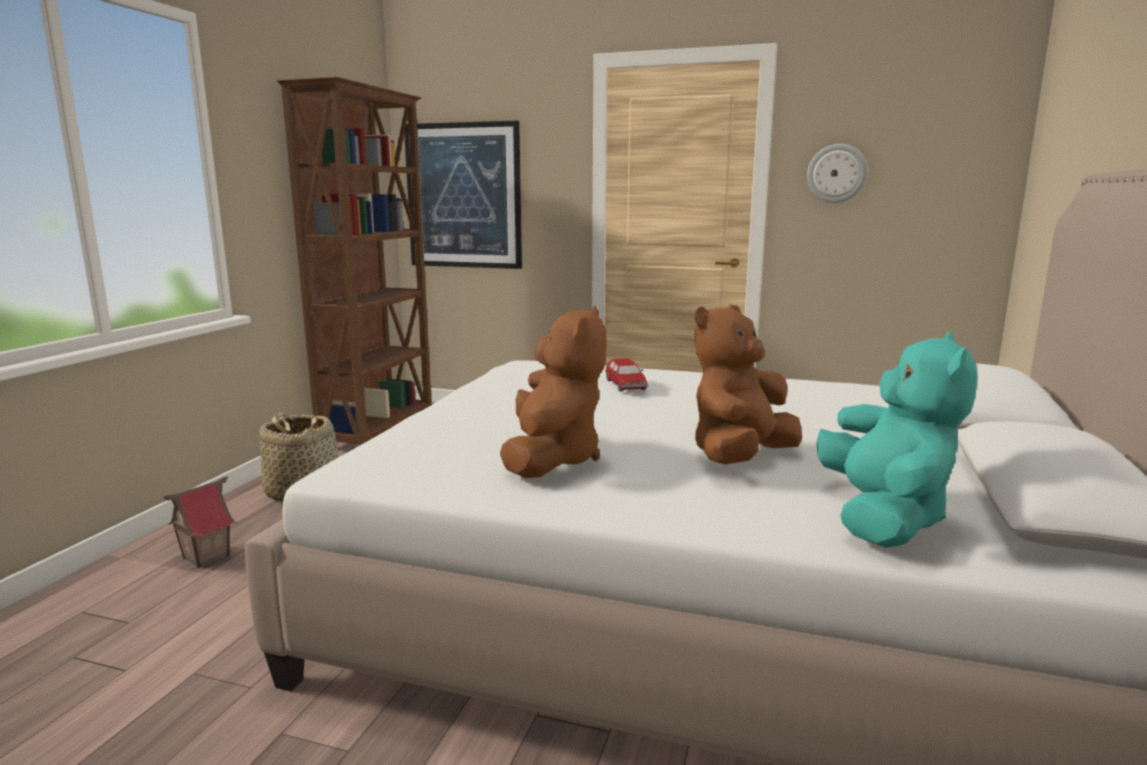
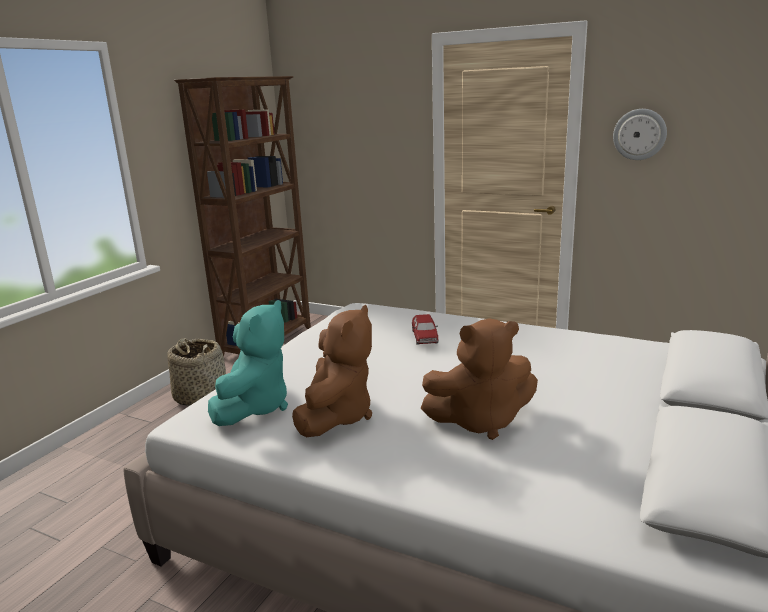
camera: 10 degrees right, 5 degrees up
(206, 557) = (125, 451): toy house -> none
(463, 196) = (332, 152): picture -> none
(740, 458) = (480, 421): brown plush toy -> brown plush toy turned 150 degrees counterclockwise
(883, 518) = (561, 492): turquoise plush toy -> turquoise plush toy (254, 407)

